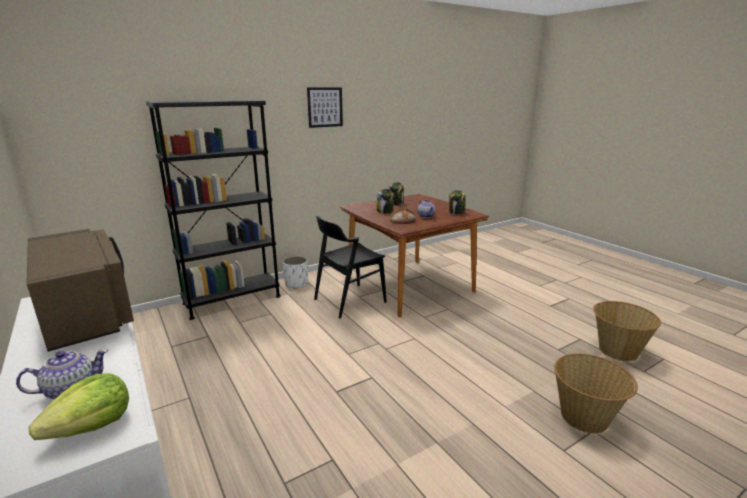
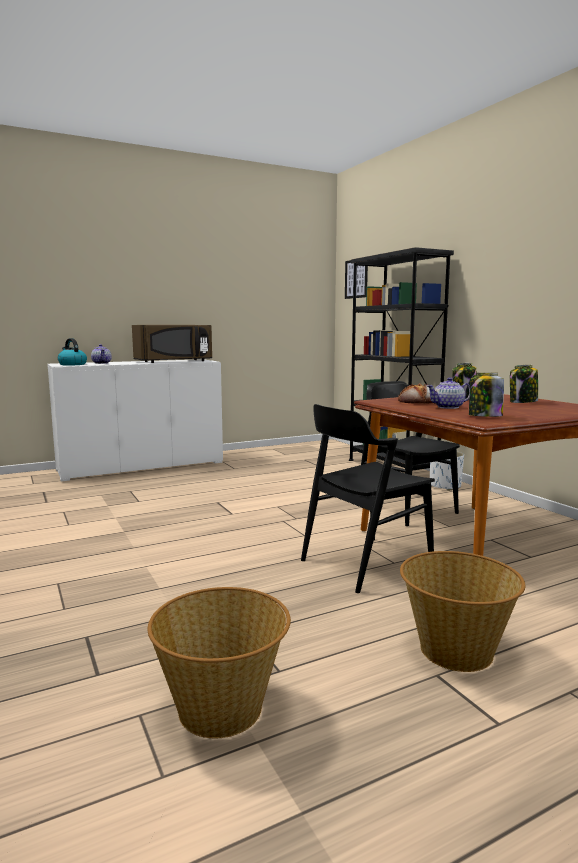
camera: 95 degrees right, 10 degrees down
(92, 426) = (72, 364): lettuce -> kettle
(325, 107) = (537, 250): picture -> picture (356, 278)
(453, 317) = (365, 563): none -> black chair
(585, 417) = (87, 610): basket -> basket (456, 651)

